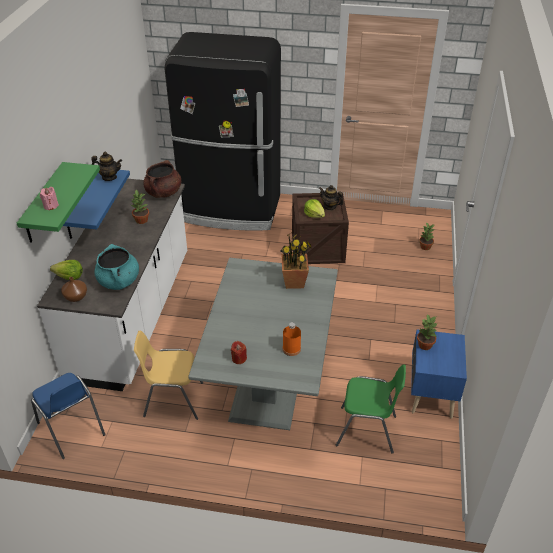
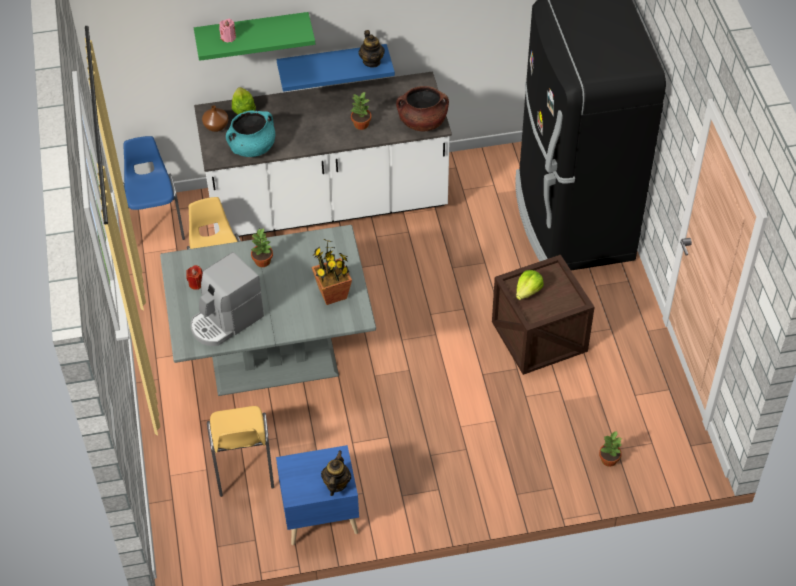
camera: 70 degrees right, 10 degrees up
(72, 429) = (155, 222): blue chair -> blue chair turned 135 degrees clockwise
(291, 349) = (226, 321): orange bottle -> coffee machine
(330, 207) = (555, 303): teapot -> teapot (336, 484)
(367, 430) = (243, 465): green chair -> yellow chair
(425, 345) = (323, 458): potted plant -> potted plant (263, 261)

